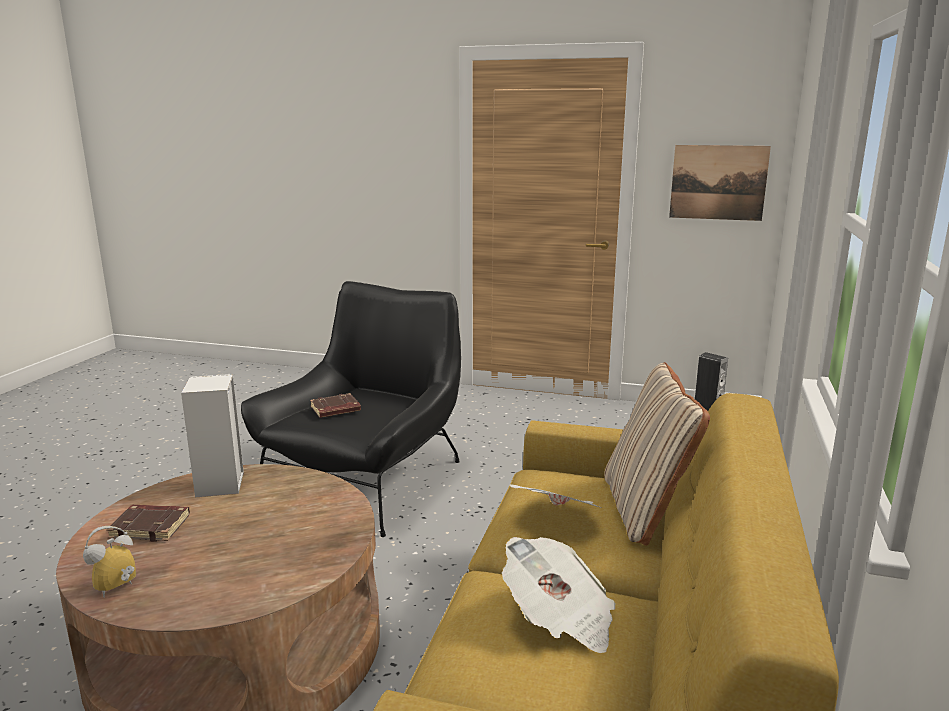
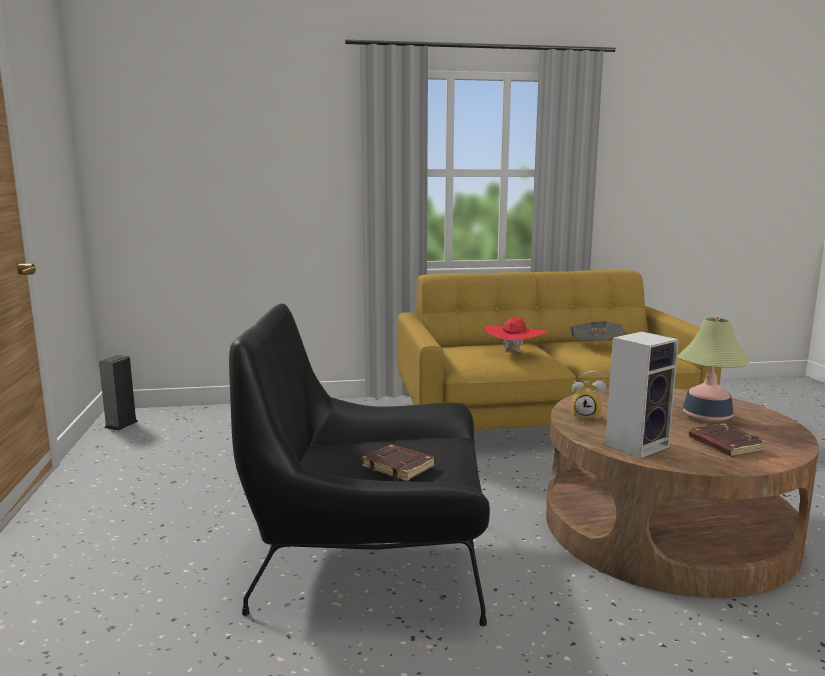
camera: 115 degrees left, 5 degrees down
(118, 589) = (777, 427): alarm clock -> alarm clock (586, 416)
(207, 560) = (707, 416): none -> table lamp
(558, 519) = (514, 354): newspaper -> red hat
(646, 509) = (473, 344): beige pillow -> none
(718, 182) = (58, 180): picture -> none

